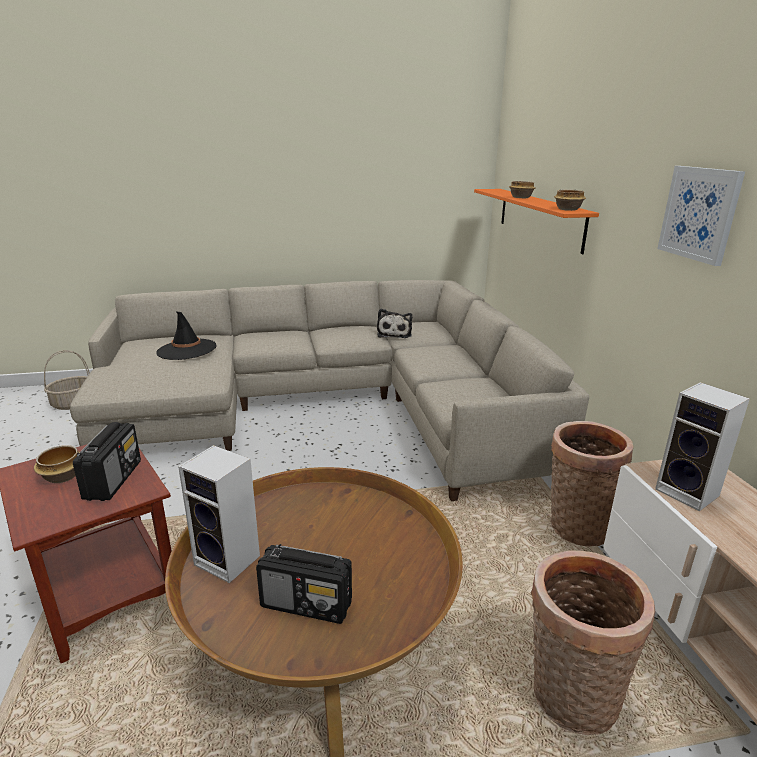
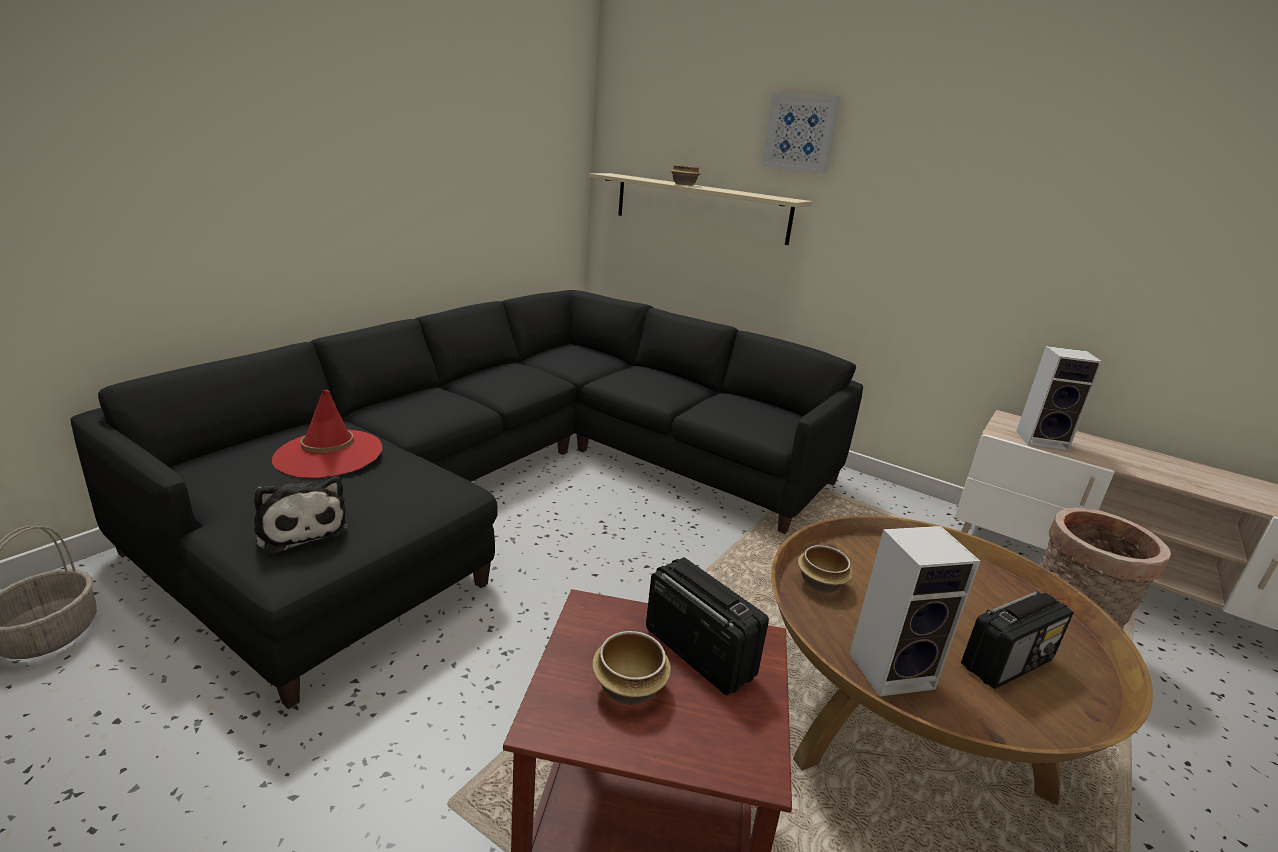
camera: 45 degrees left, 0 degrees up
(186, 350) = (328, 454): black hat -> red hat
(328, 406) = (516, 482): beige sofa -> black sofa
(394, 333) = (556, 366): plush toy -> plush toy (300, 528)
(539, 218) = (700, 207): orange shelf -> beige shelf
(568, 209) = (780, 198): bowl -> bowl (821, 583)
(575, 525) = (883, 512): basket -> none
(699, 214) = (963, 201): picture -> picture (800, 133)

